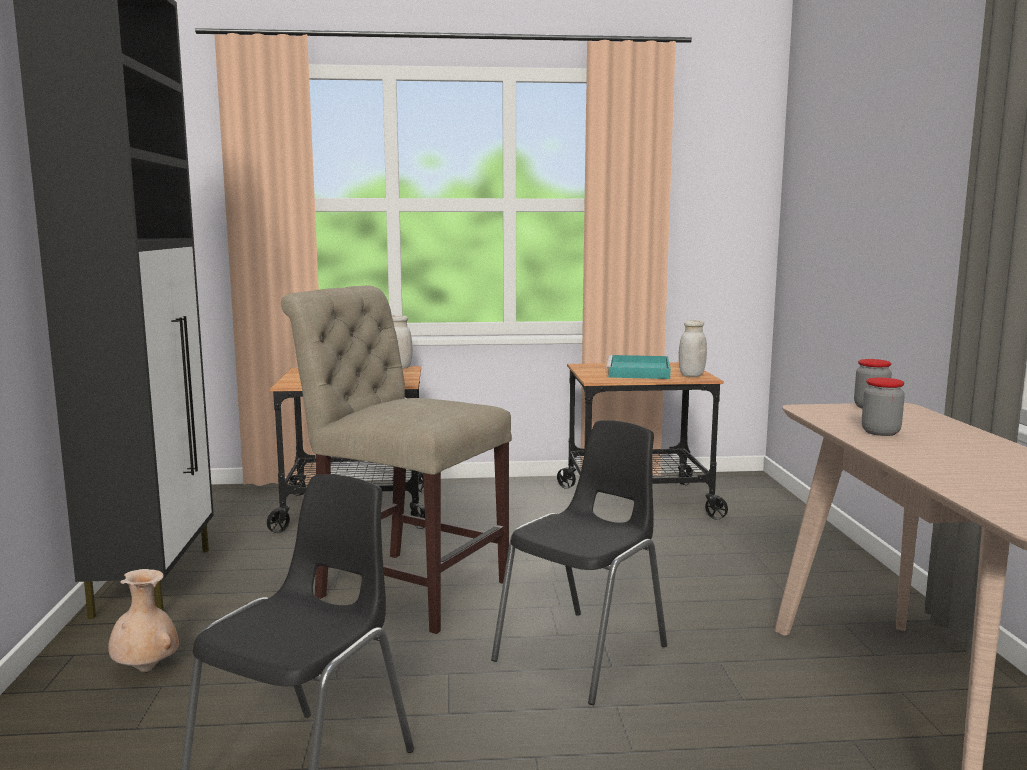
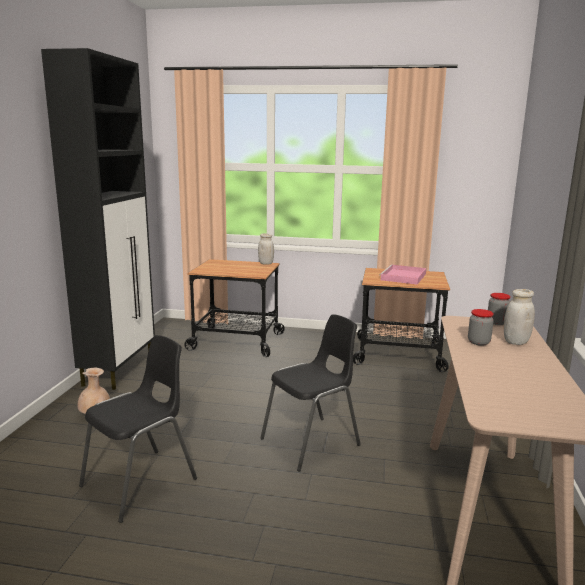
camera: 15 degrees right, 5 degrees up
(405, 586) = (239, 390): beige chair -> none
(639, 371) = (403, 277): turquoise tray -> pink tray
(691, 375) = (433, 282): white jar -> white jar (515, 342)

